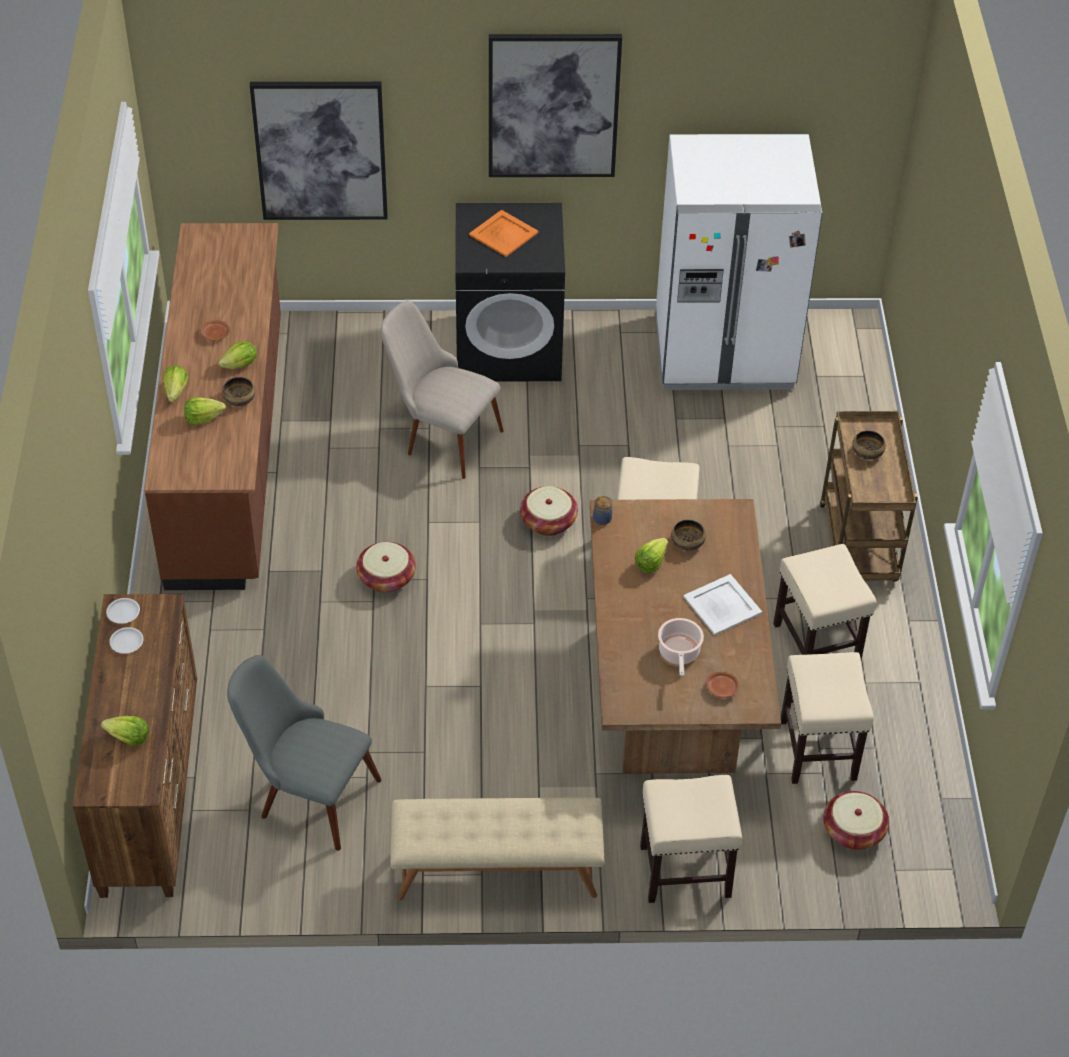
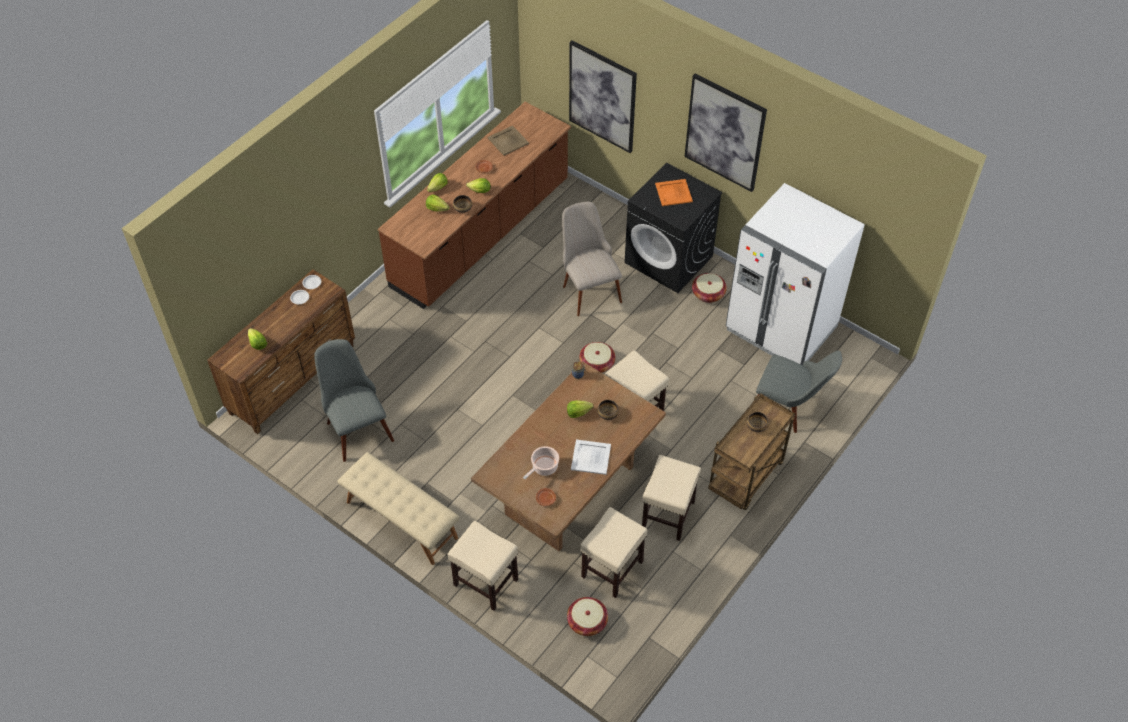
camera: 40 degrees right, 5 degrees up
(211, 283) = (508, 141): none -> beige tray
(386, 578) = (492, 343): basket -> basket (708, 294)
(825, 438) = (789, 408): none -> grey chair

